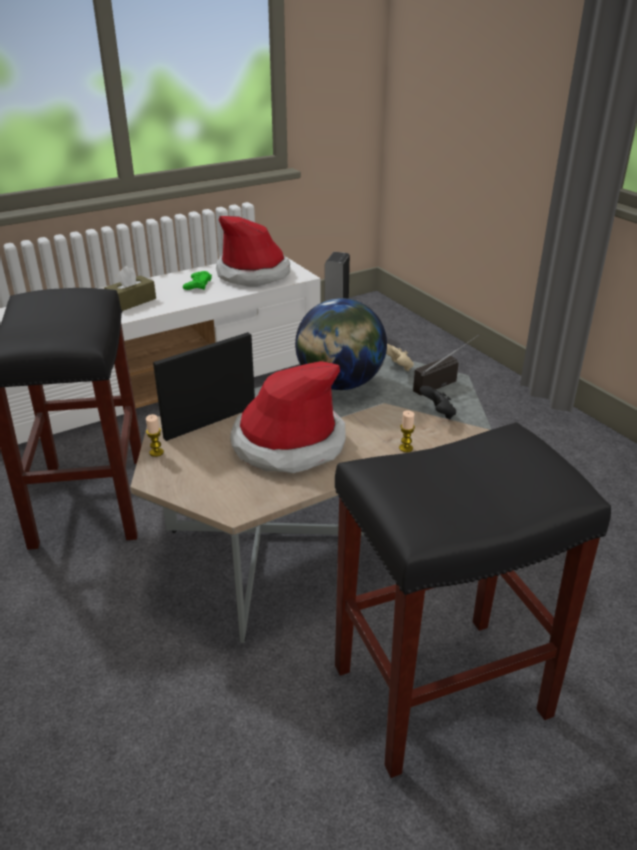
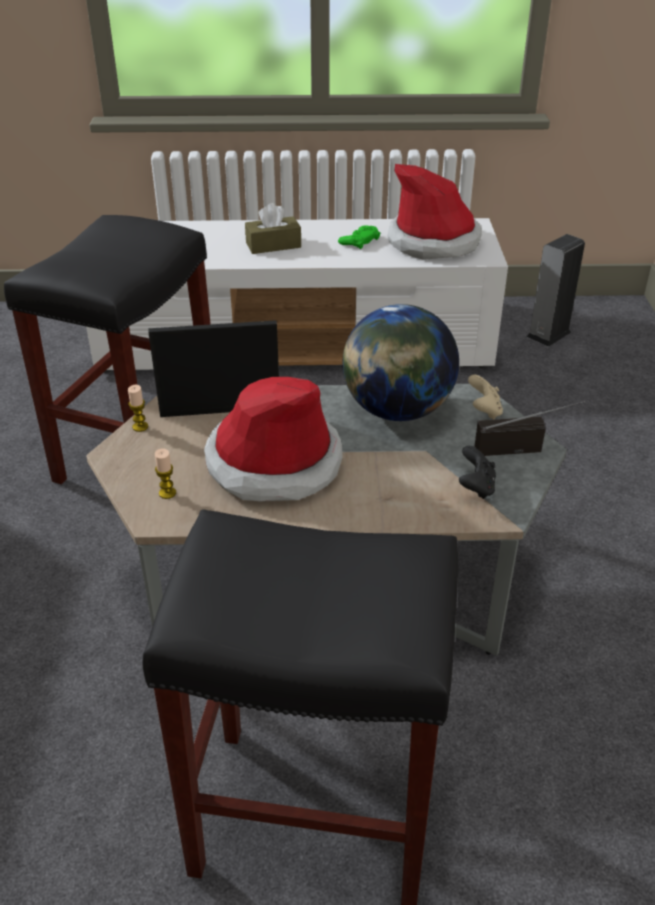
camera: 30 degrees right, 5 degrees up
(406, 448) = (395, 516): candle -> candle (167, 493)

